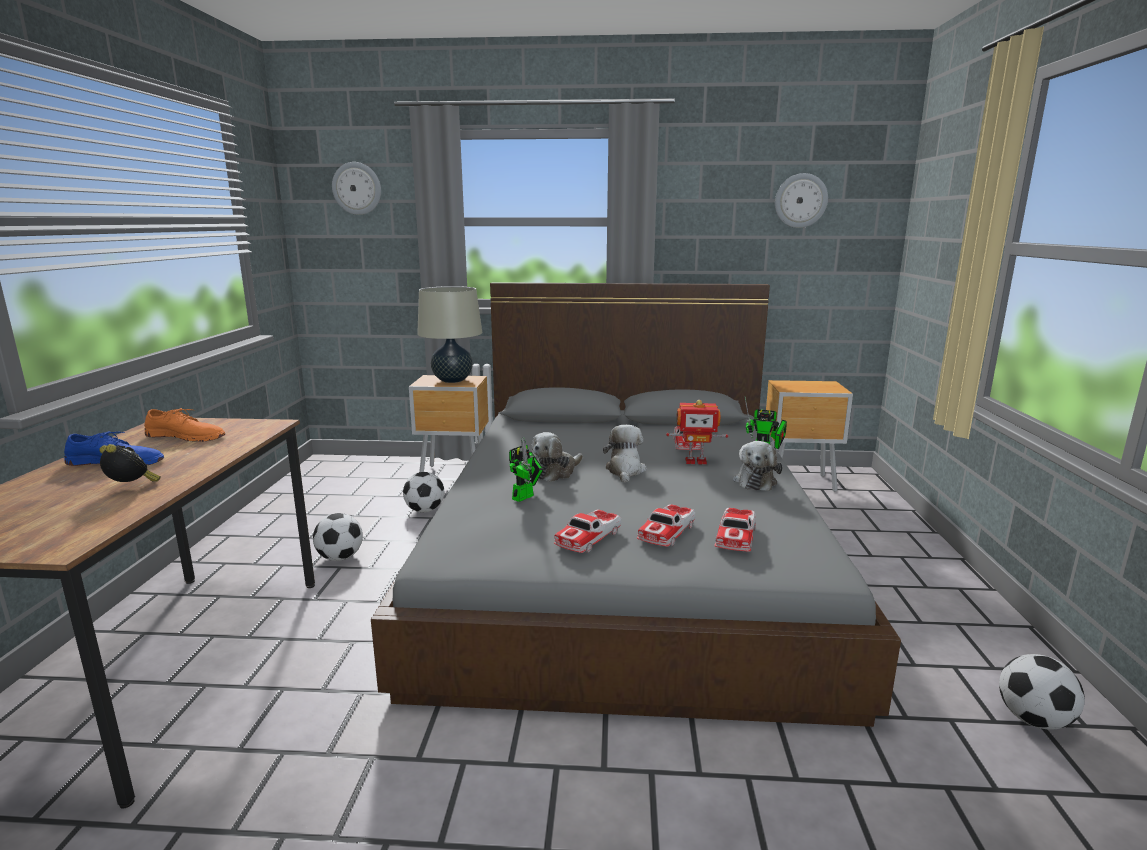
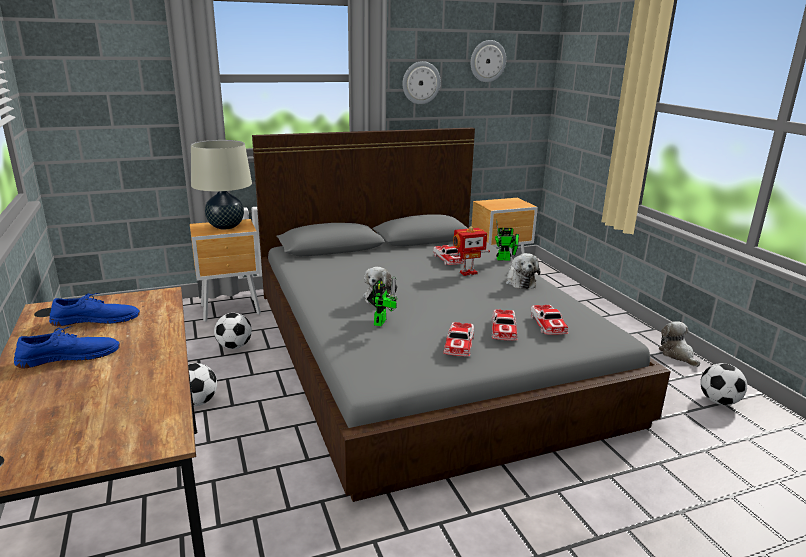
camera: 25 degrees left, 5 degrees up
(131, 487) = (131, 376): alarm clock -> none
(186, 436) = (96, 319): orange shoe -> blue shoe
(357, 188) = (101, 45): wall clock -> wall clock (421, 83)
(625, 470) = (428, 288): plush toy -> plush toy (677, 355)

